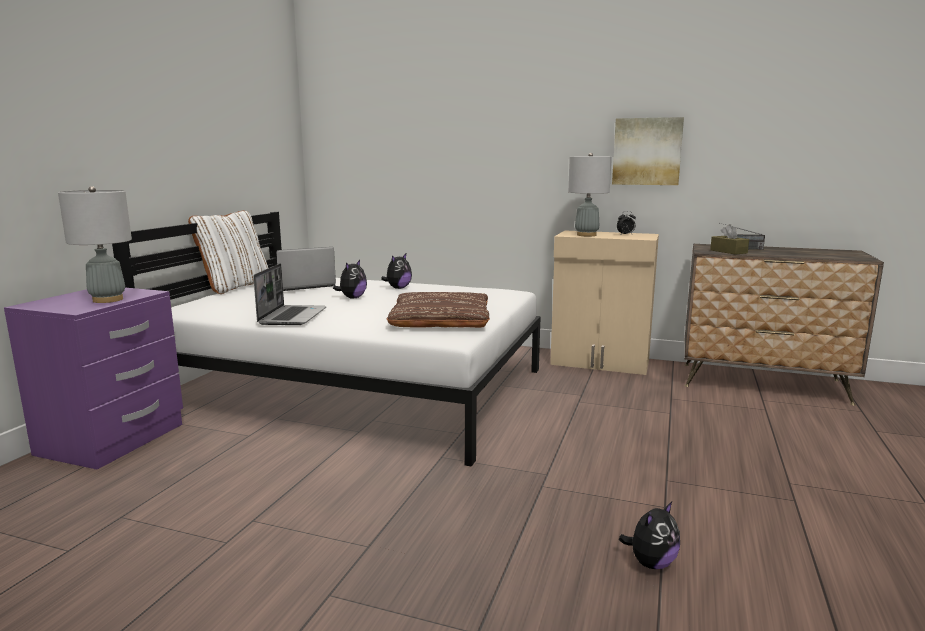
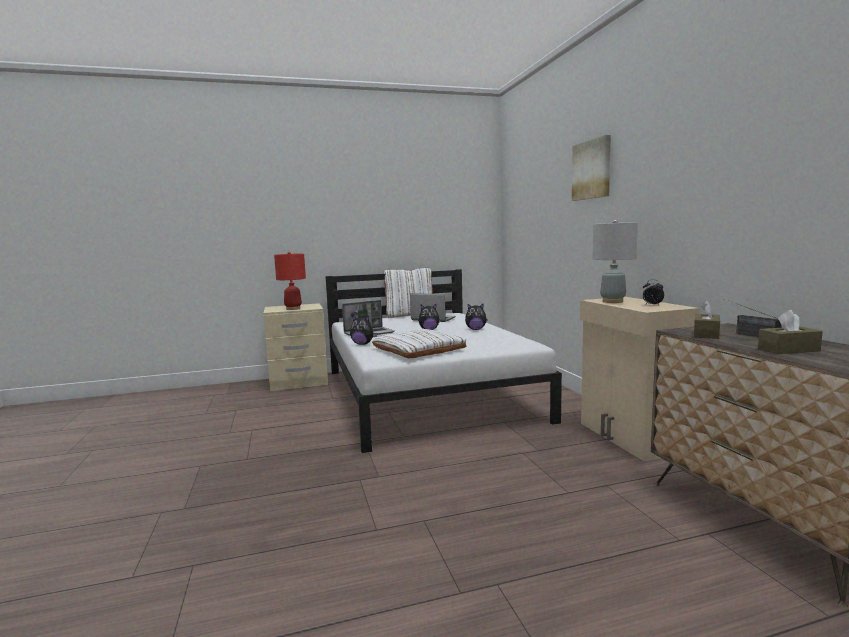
camera: 55 degrees right, 5 degrees down
(107, 300) = (293, 309): grey table lamp -> red table lamp
(113, 440) = (298, 382): purple nightstand -> beige nightstand
(440, 319) = (419, 350): brown pillow -> white pillow
(647, 151) = (692, 214): picture -> picture (592, 170)
(651, 563) = (288, 542): plush toy -> plush toy (363, 344)
(797, 254) = (788, 350): none -> brown tissue box

